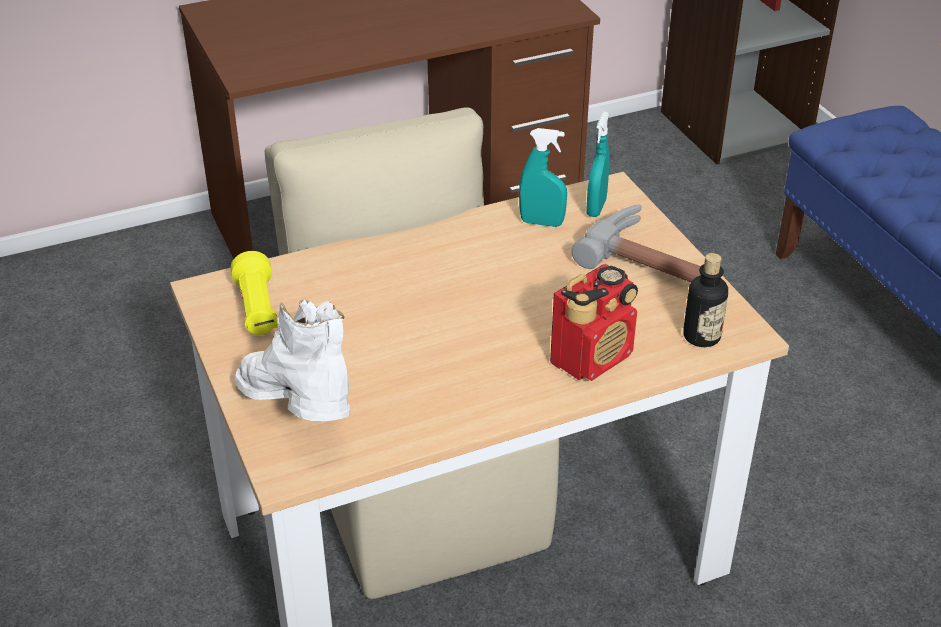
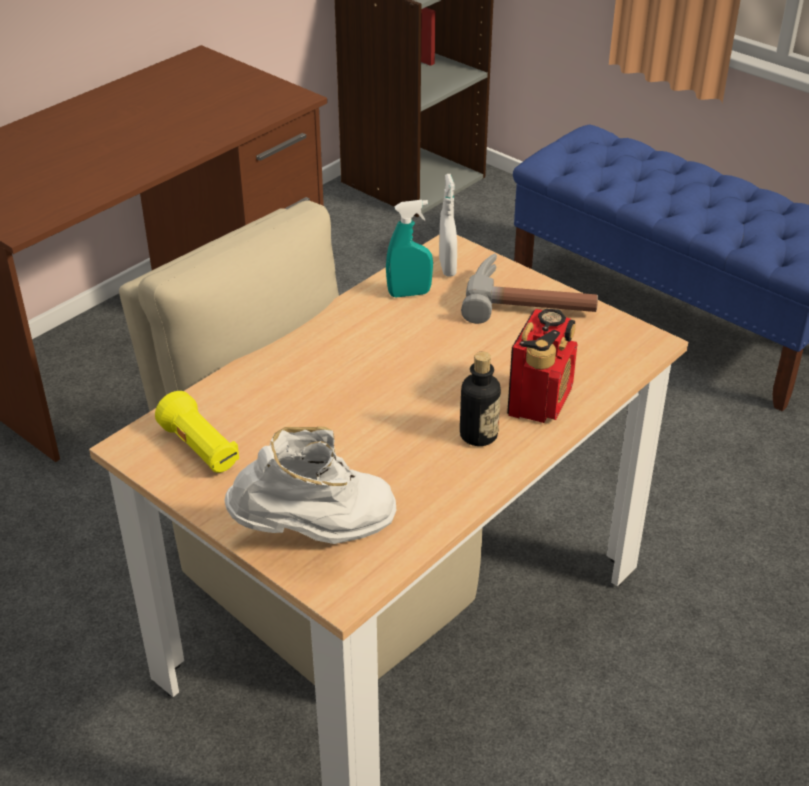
camera: 25 degrees left, 0 degrees up
(300, 414) = (316, 534): white boot -> white boot turned 135 degrees clockwise
(596, 208) = (447, 268): turquoise spray bottle -> white spray bottle
(701, 336) = (615, 354): bottle -> bottle (478, 435)

